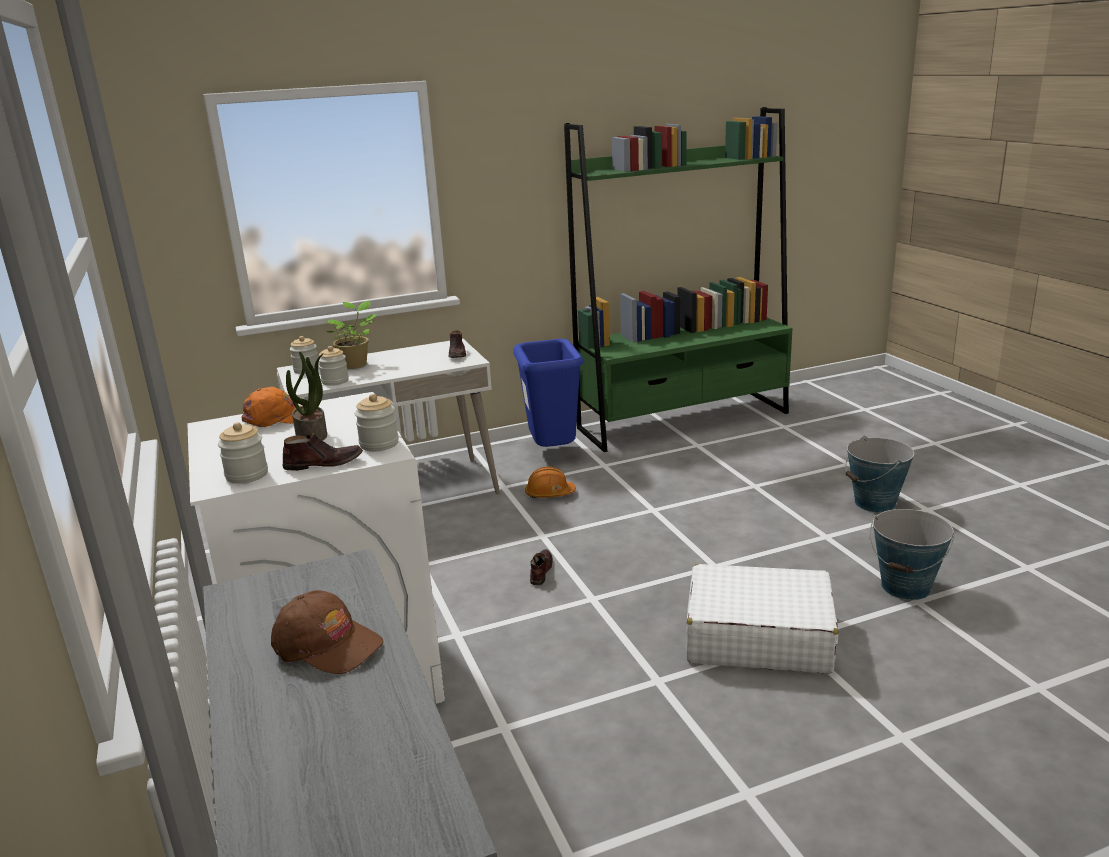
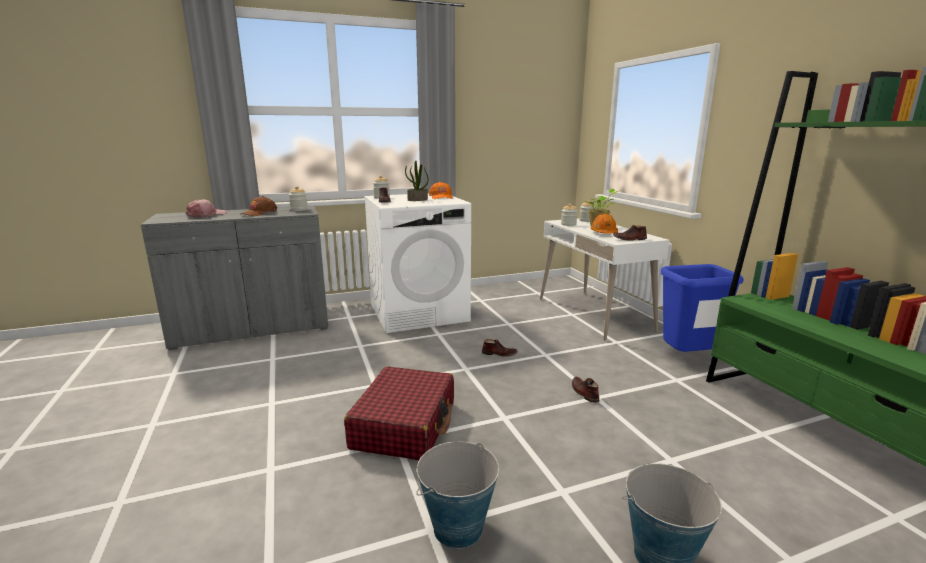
camera: 90 degrees right, 5 degrees down
(330, 750) = (206, 215): none -> pink cap
(379, 444) = (399, 204): jar -> jar (299, 209)
(549, 494) = (611, 357): orange hard hat -> orange hard hat (603, 233)
(644, 516) = (584, 393): none -> brown shoe
(757, 636) = (405, 425): white suitcase -> red suitcase

